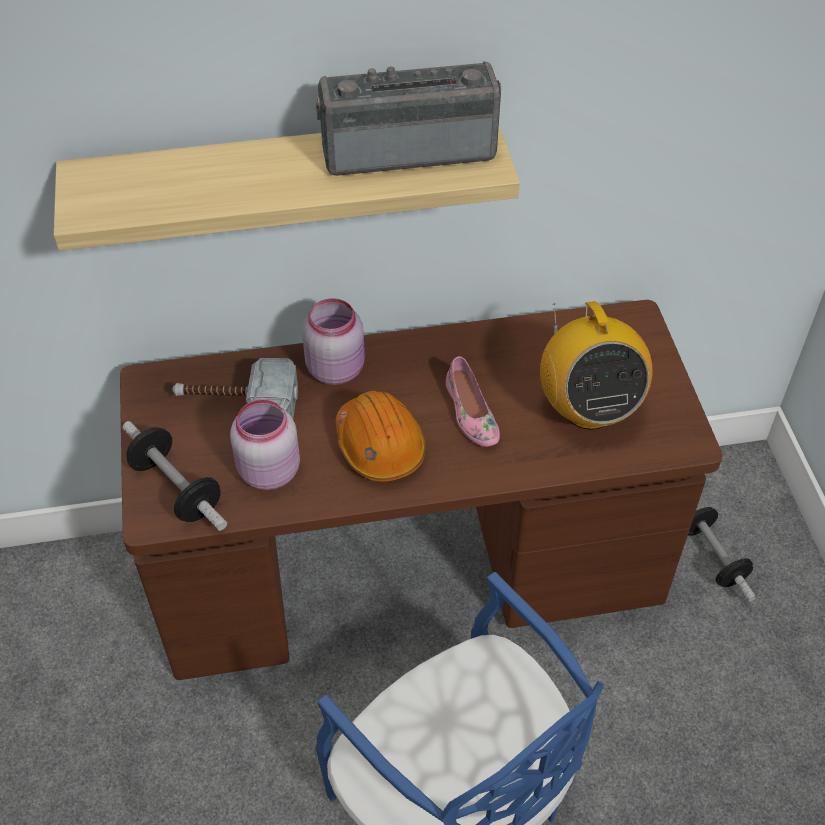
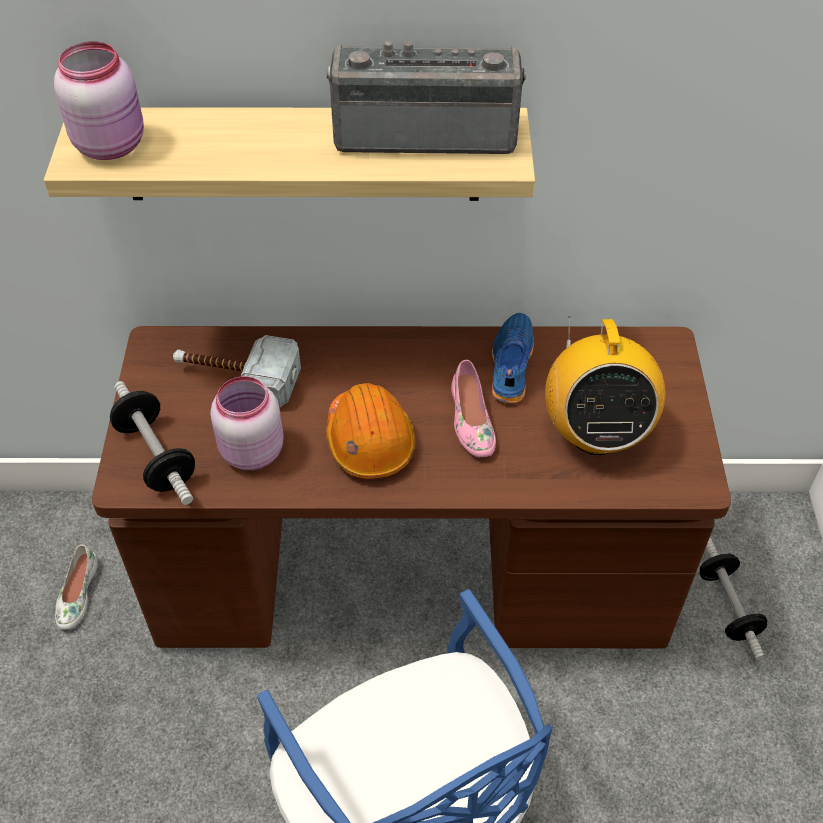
camera: 10 degrees right, 0 degrees up
(83, 641) = (77, 594): none -> white shoe
(336, 368) = (344, 356): pink jar -> pink jar (112, 144)
(495, 356) = (509, 365): none -> blue shoe

